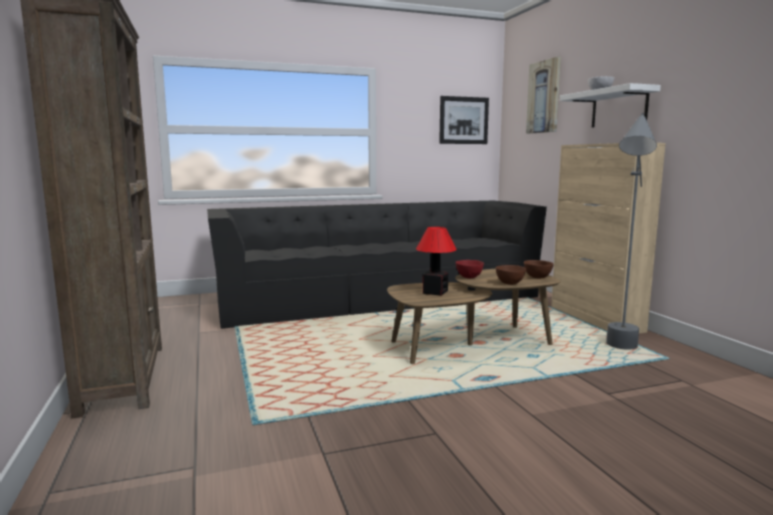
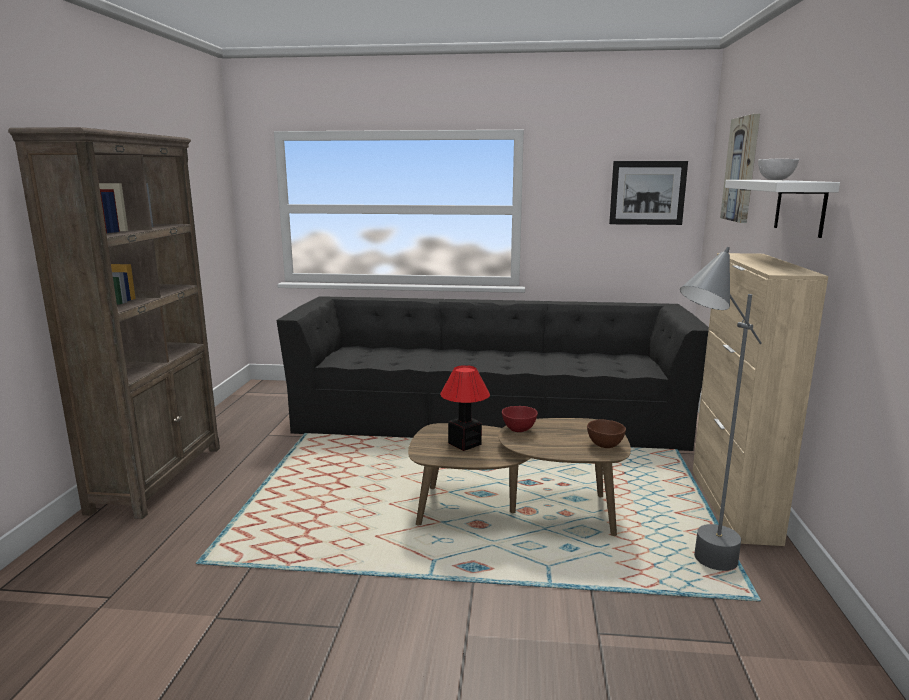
camera: 25 degrees right, 5 degrees up
(510, 283) = (552, 450): brown bowl -> none

